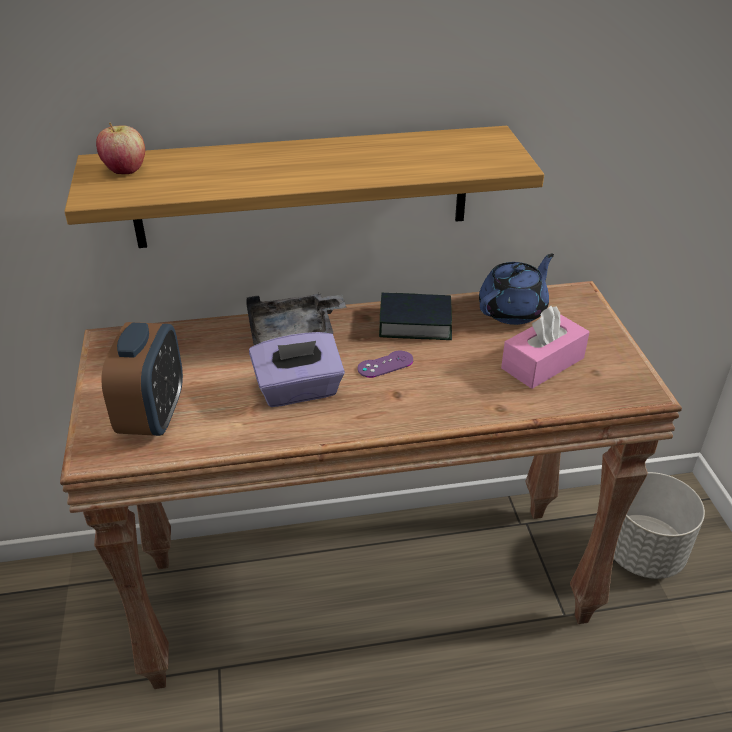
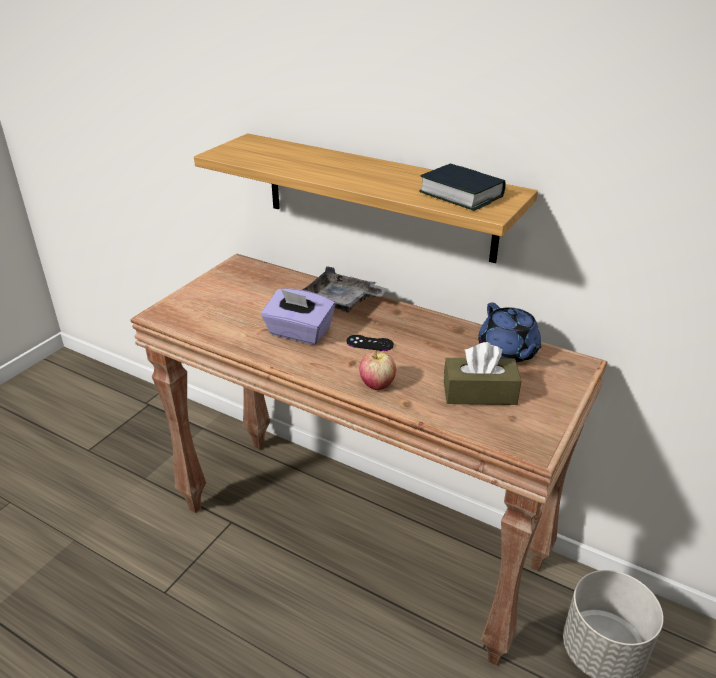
camera: 40 degrees right, 5 degrees down
(125, 170) = (254, 146): apple -> apple (377, 384)
(153, 416) = (209, 309): alarm clock -> none
(385, 364) = (369, 343): purple game controller -> black game controller
(415, 323) = (424, 329): book -> book (461, 194)
(513, 310) = (508, 352): blue teapot -> blue teapot turned 75 degrees clockwise
(542, 363) = (479, 393): pink tissue box -> brown tissue box

